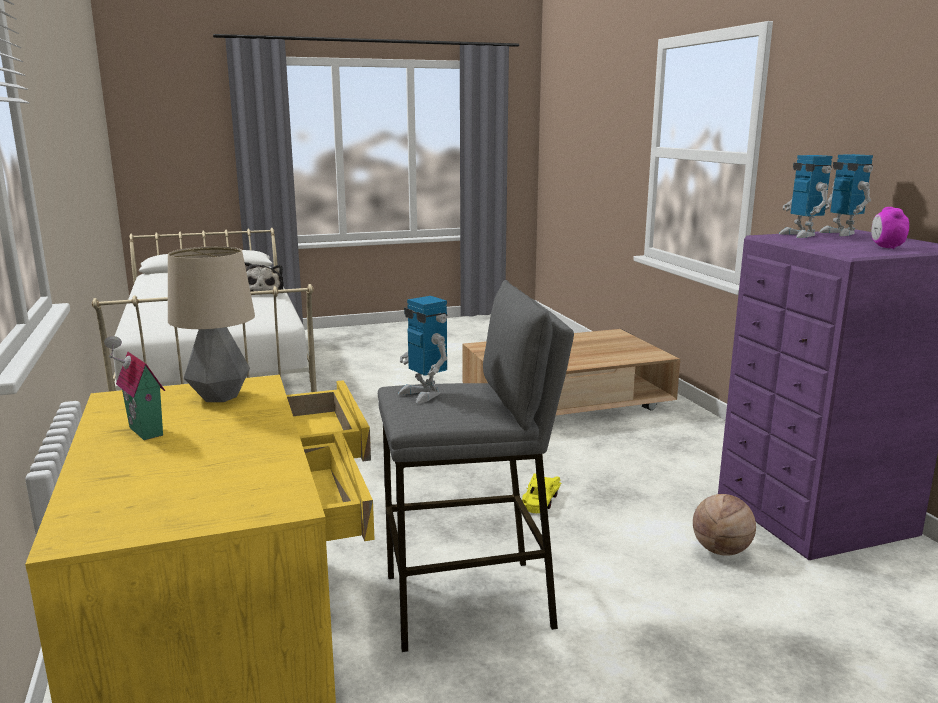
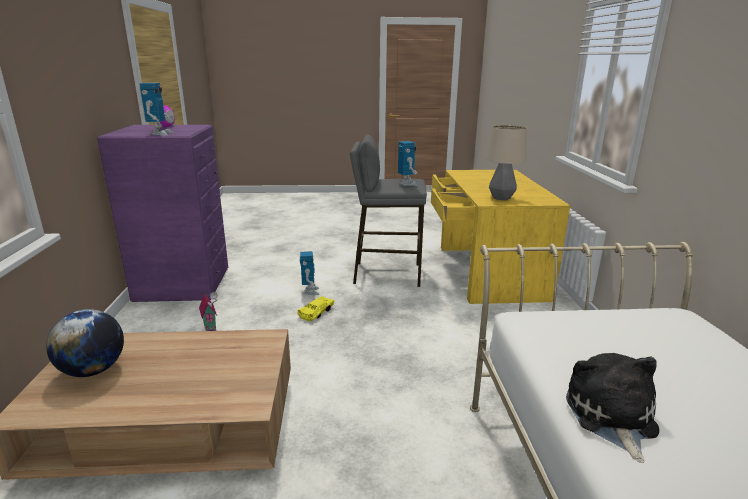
camera: 165 degrees left, 5 degrees up
(142, 432) = (521, 189): toy house -> toy house (212, 330)
(615, 346) = (93, 370): none -> globe
(721, 551) = (257, 276): basketball -> none
(841, 233) = (130, 133): toy robot -> toy robot (310, 291)

